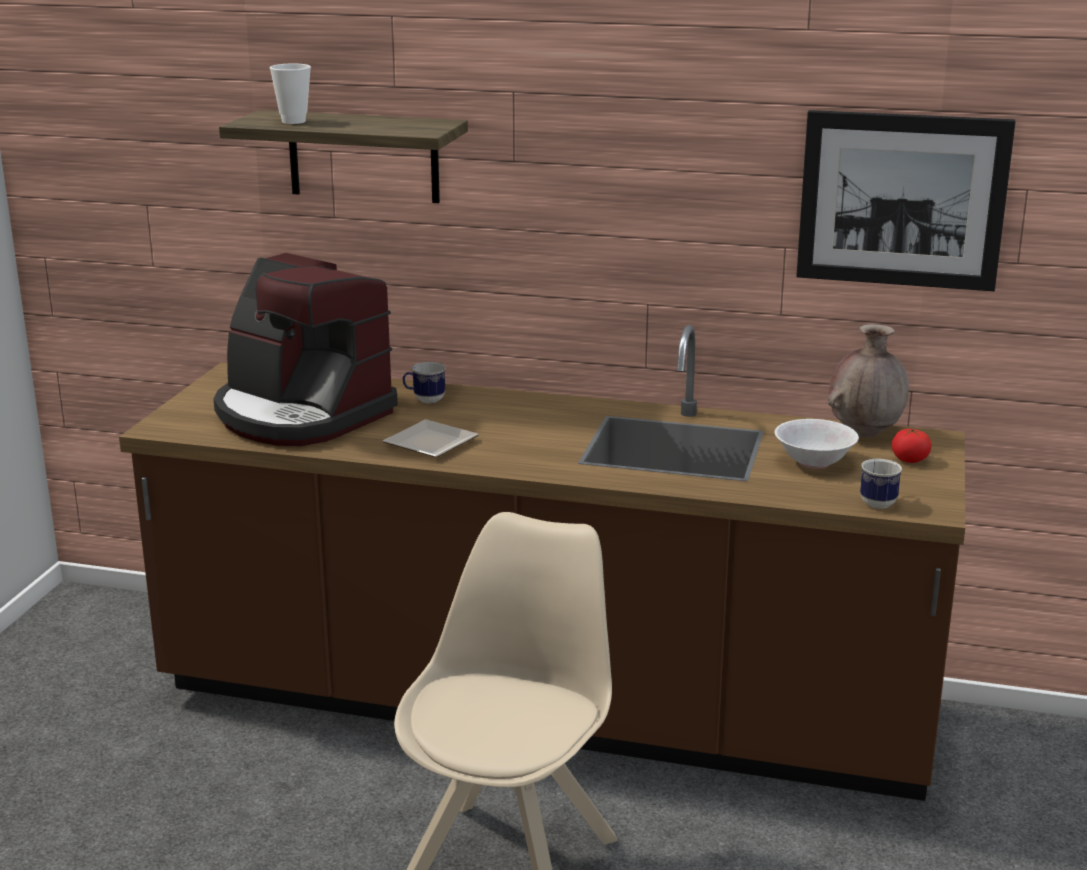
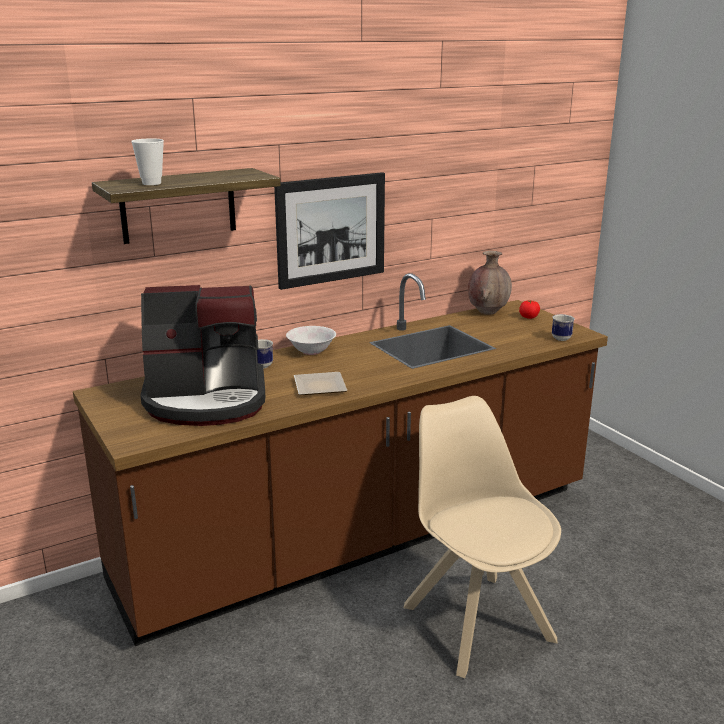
camera: 45 degrees left, 0 degrees up
(814, 462) = (500, 331): white bowl -> white bowl (311, 351)
(902, 200) = (486, 180): picture -> picture (331, 229)

